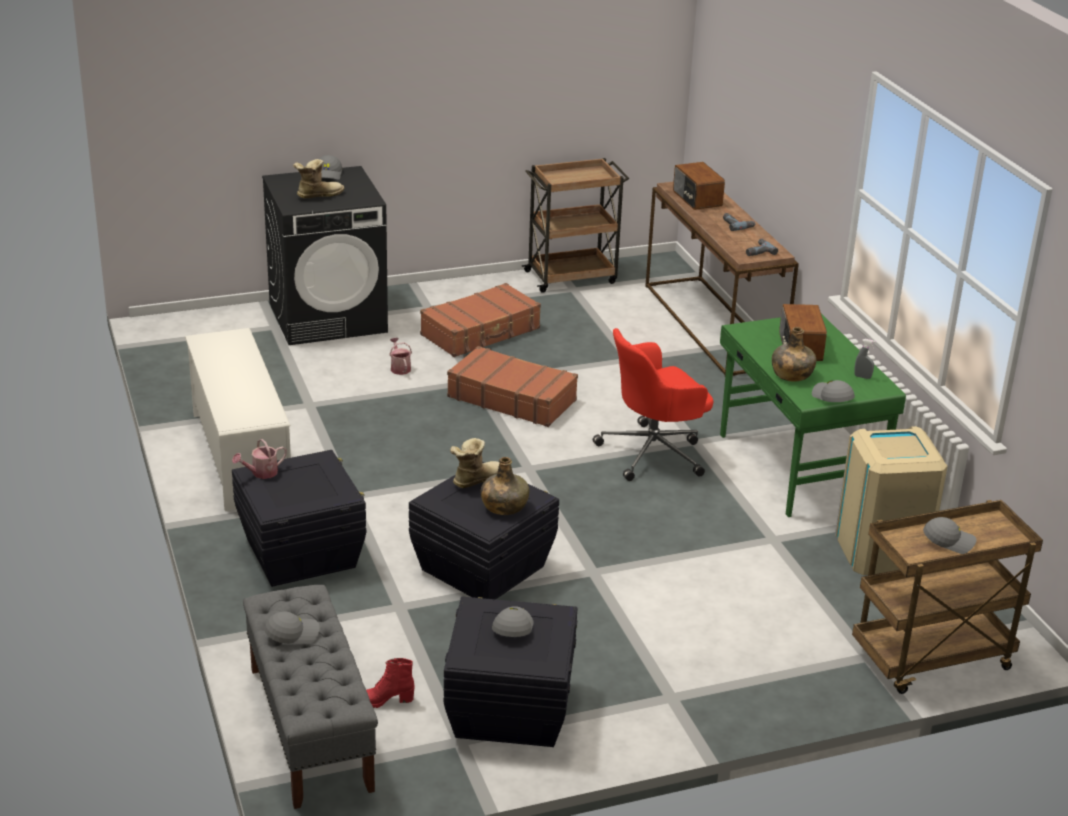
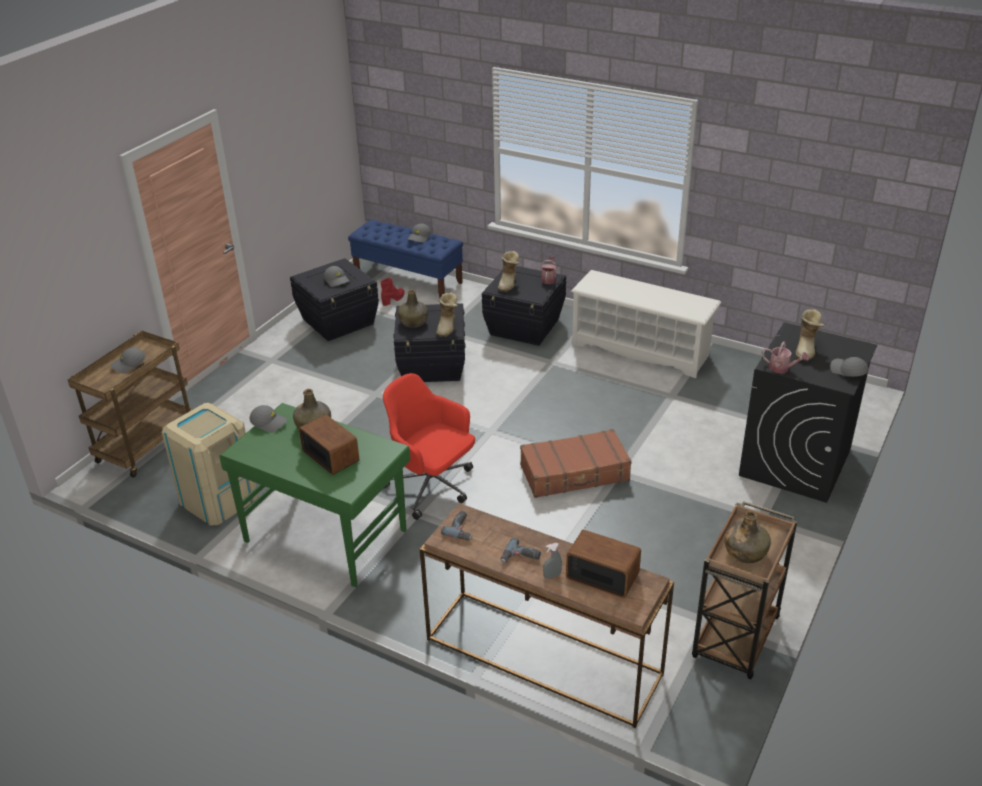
camera: 140 degrees right, 5 degrees up
(310, 727) = (408, 279): grey bench -> blue bench
(314, 494) = (509, 283): none -> boot
(399, 368) = (677, 452): watering can -> watering can (782, 368)
(481, 332) = (687, 519): brown suitcase -> none
(585, 177) = (745, 552): none -> green bottle
(654, 453) = (432, 487): red office chair -> red office chair turned 75 degrees counterclockwise
(862, 377) = (262, 452): grey spray bottle -> grey spray bottle (552, 576)

